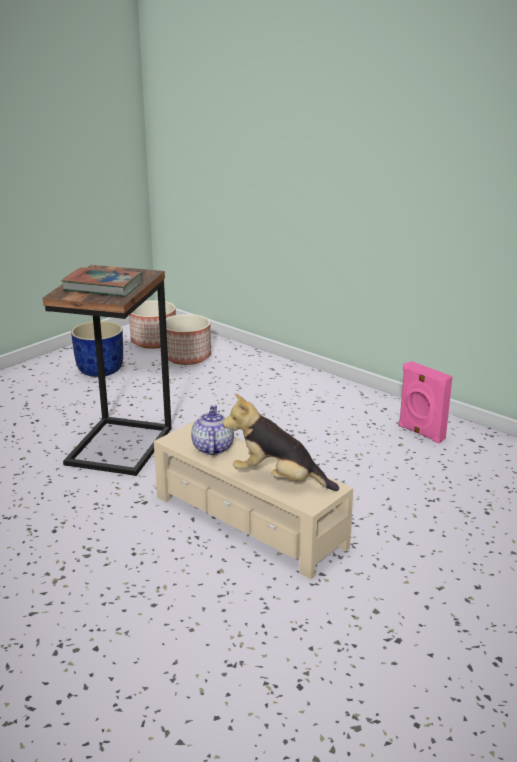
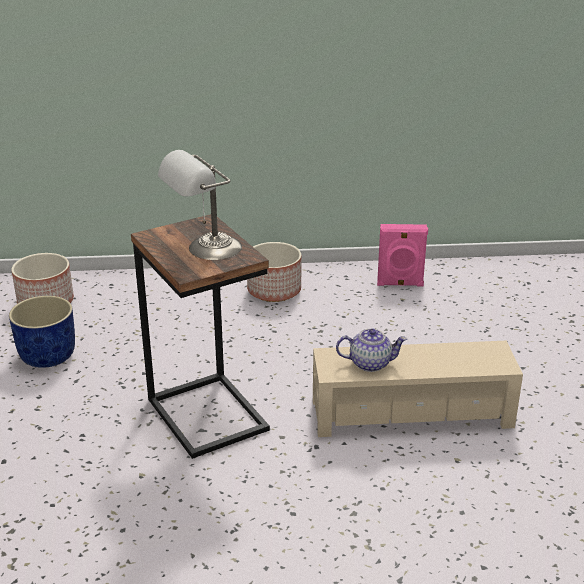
camera: 45 degrees left, 5 degrees up
(103, 287) = (205, 250): book -> white table lamp
(186, 357) = (109, 304): planter -> planter (274, 291)
(212, 448) = (370, 363): teapot -> teapot turned 135 degrees clockwise
(278, 479) = (457, 361): plush toy -> none

